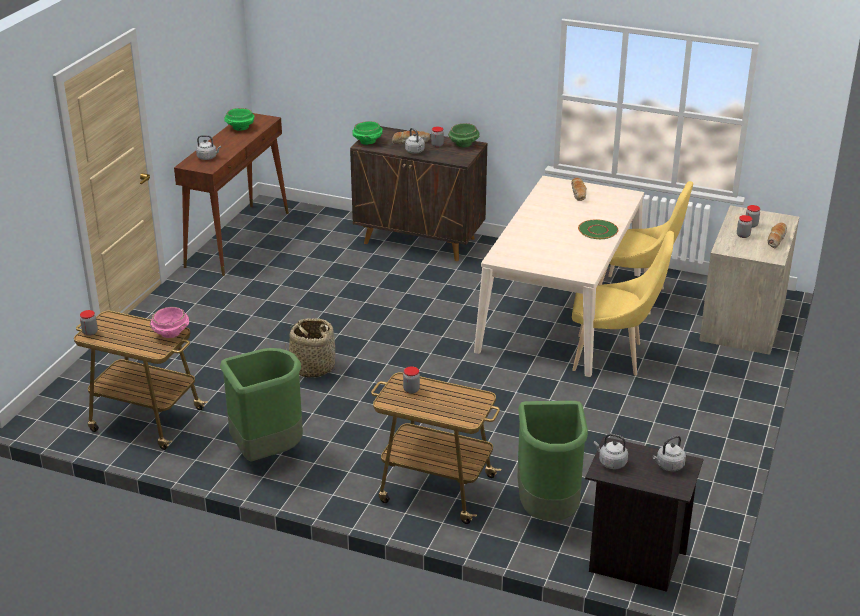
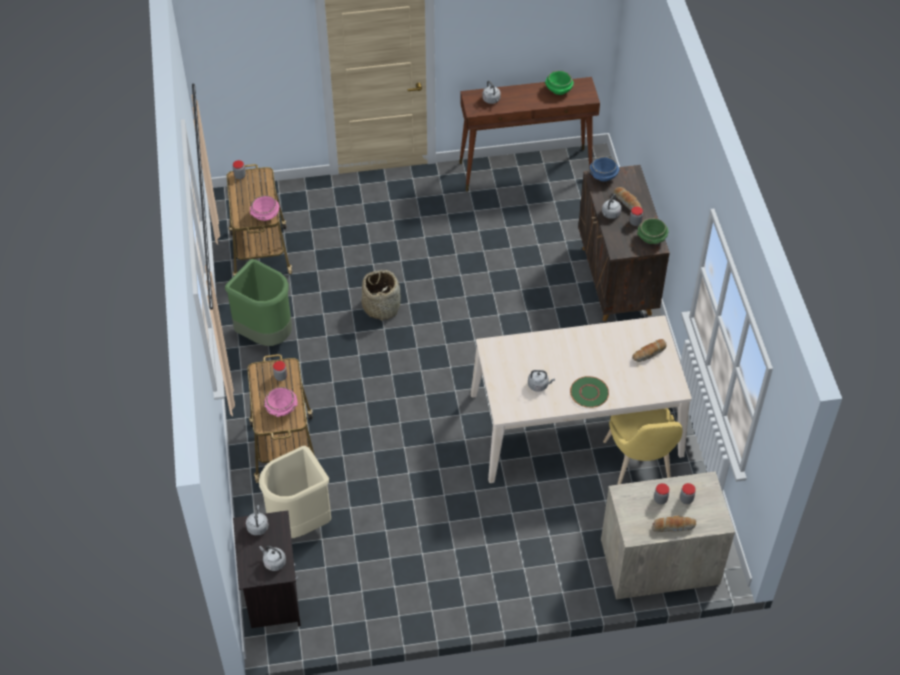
camera: 60 degrees right, 20 degrees up
(368, 142) = (603, 177): green bowl -> blue bowl
(457, 402) = (282, 409): none -> pink bowl
(548, 510) = (300, 523): green trash can -> beige trash can
(567, 249) = (539, 385): none -> grey kettle
(613, 357) = (530, 487): yellow chair -> none

